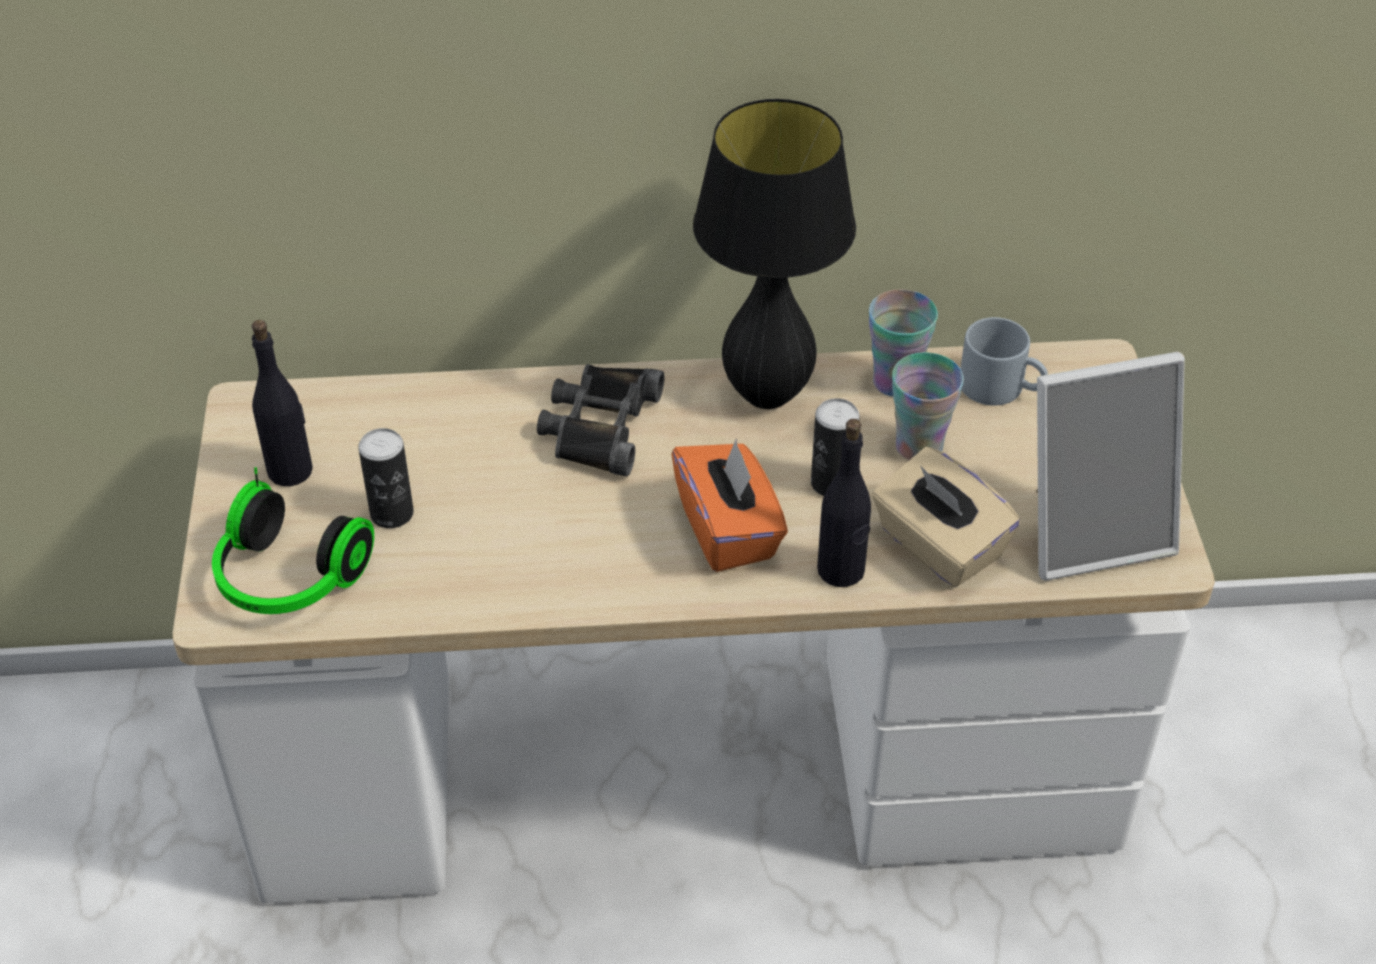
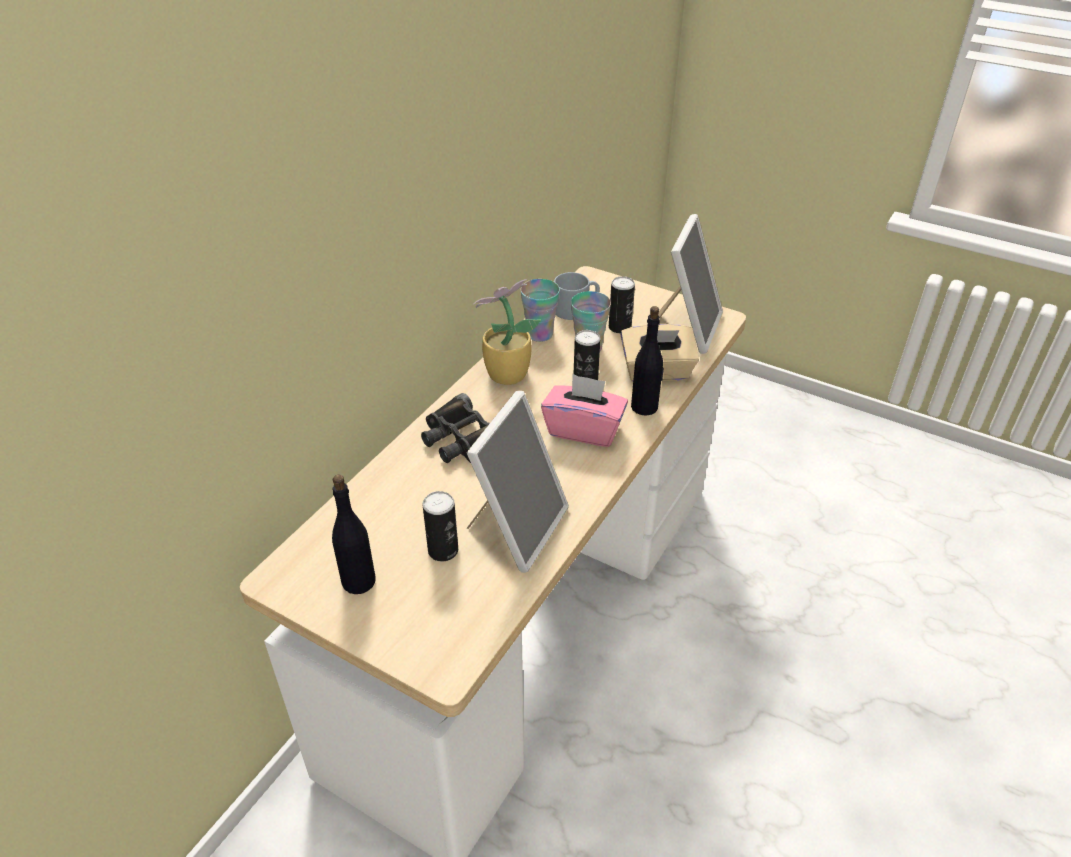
camera: 55 degrees left, 5 degrees down
(287, 580) = (450, 622): headphones -> none
(482, 558) = (516, 528): none -> picture frame
(728, 530) = (584, 430): orange tissue box -> pink tissue box
(767, 395) = (505, 375): black table lamp -> potted plant
(1007, 456) = (619, 327): none -> can

